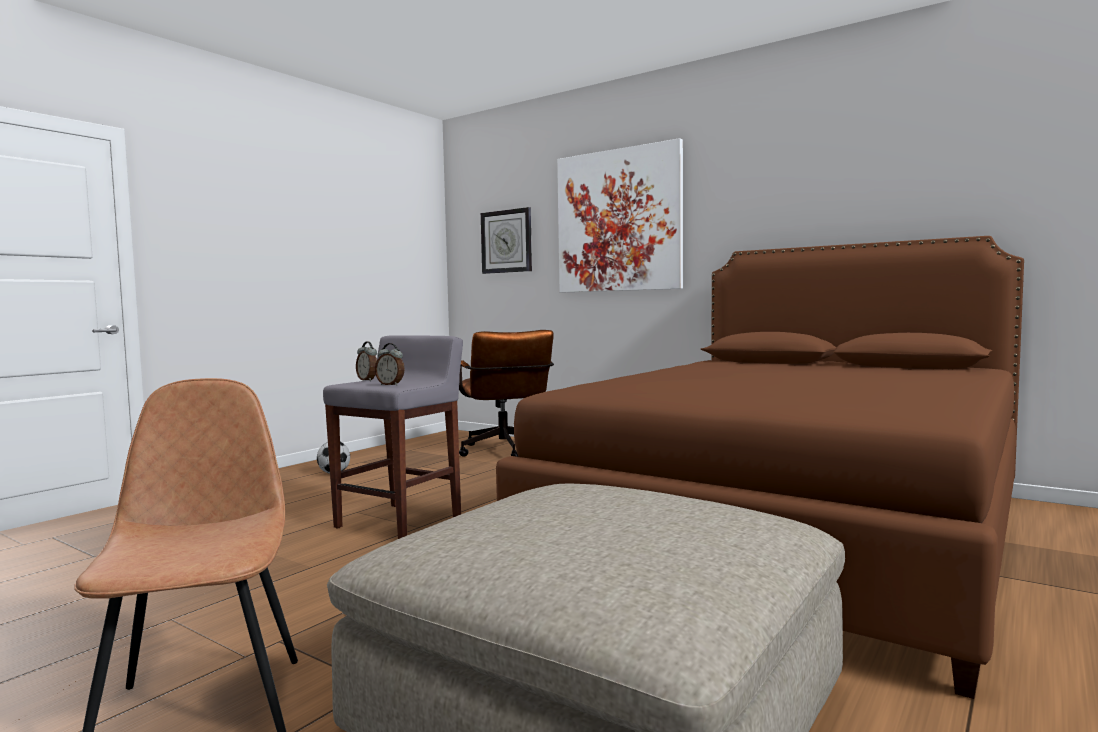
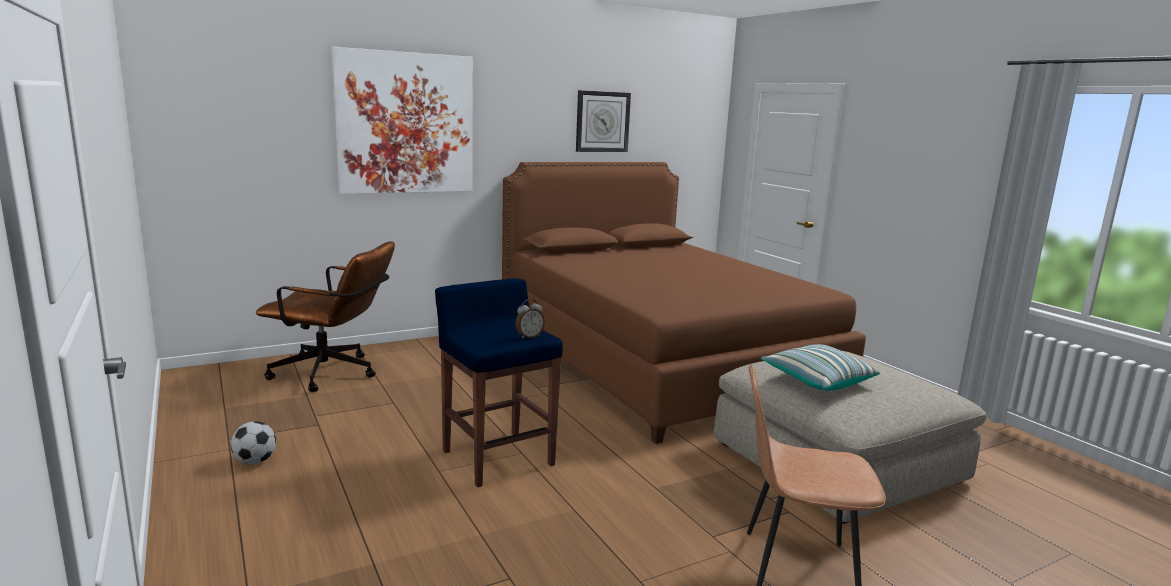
camera: 65 degrees left, 10 degrees up
(368, 380) = (470, 337): alarm clock -> none
(400, 521) = (497, 457): grey stool -> blue stool
(506, 241) = (251, 131): wall clock -> wall clock (602, 122)
(535, 506) = (817, 381): none -> pillow

